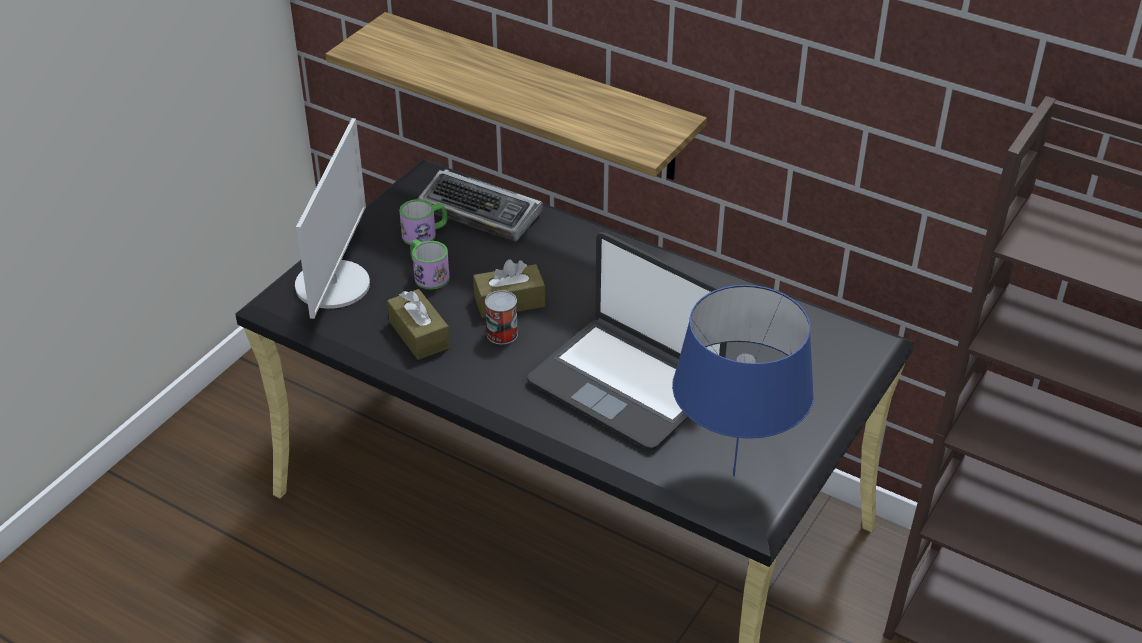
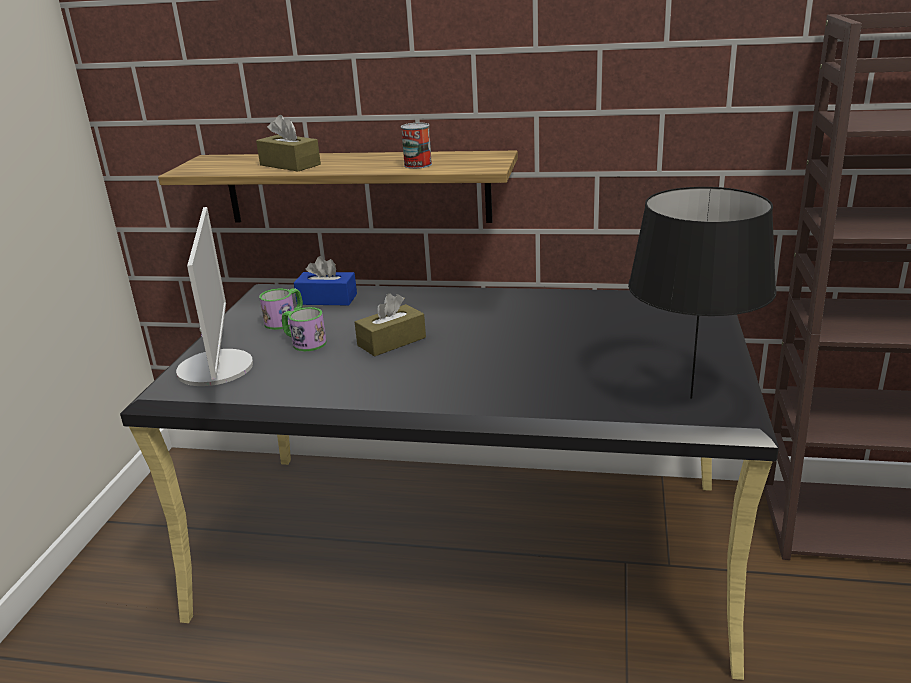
camera: 20 degrees left, 15 degrees down
(419, 335) = (322, 380): brown tissue box -> brown tissue box (290, 165)
(481, 212) = (327, 299): keyboard -> blue tissue box
(502, 334) = (401, 361): can -> can (418, 165)
(626, 383) = (538, 365): laptop -> none
(733, 475) = (690, 398): blue table lamp -> black table lamp

